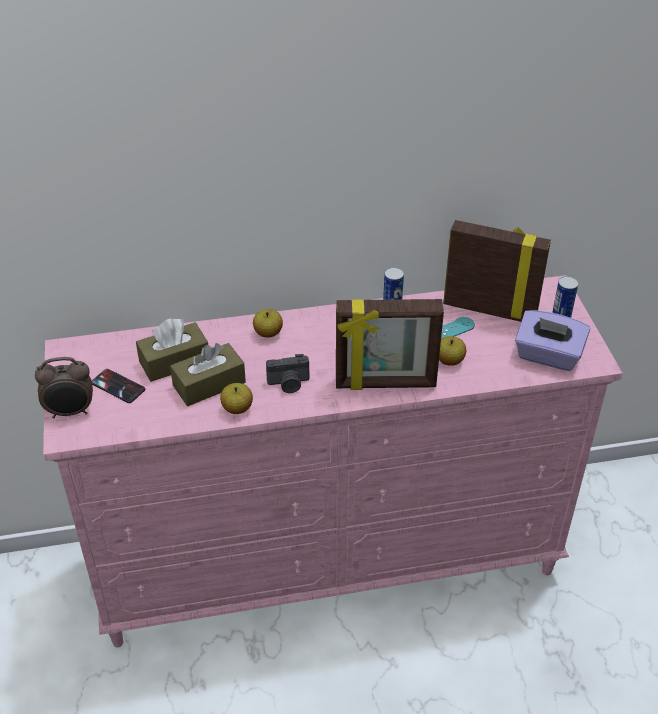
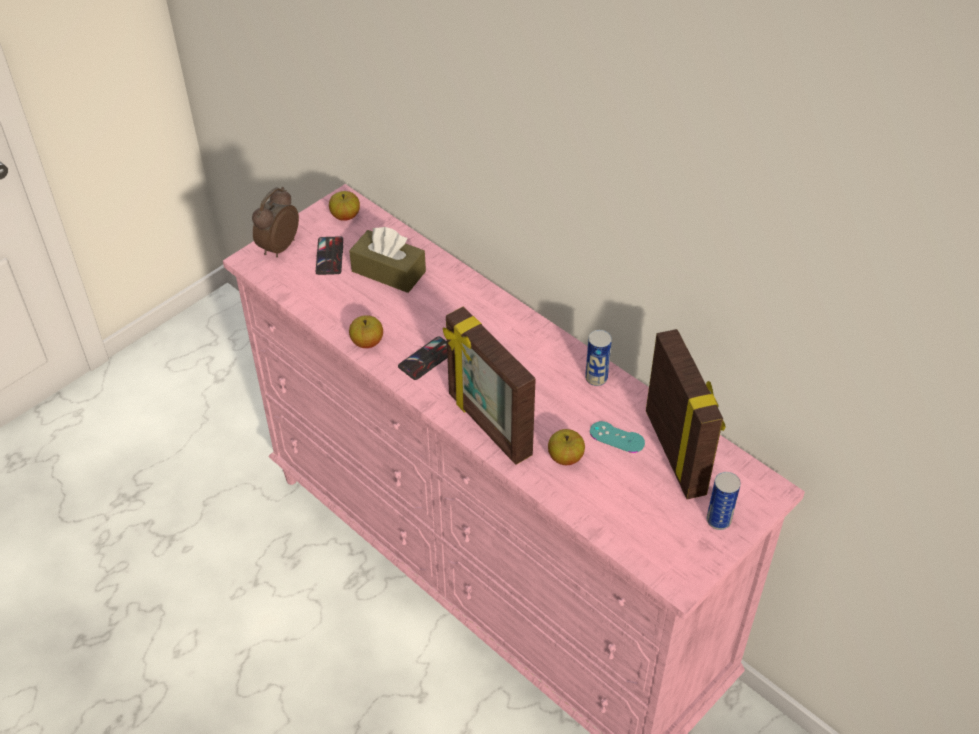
camera: 55 degrees right, 5 degrees up
(71, 412) = (278, 247): alarm clock -> alarm clock turned 75 degrees clockwise
(209, 384) = (380, 308): brown tissue box -> none
(268, 333) = (480, 309): apple -> apple (345, 216)
(289, 384) = (427, 358): camera -> phone
(548, 356) = (649, 535): purple tissue box -> none

